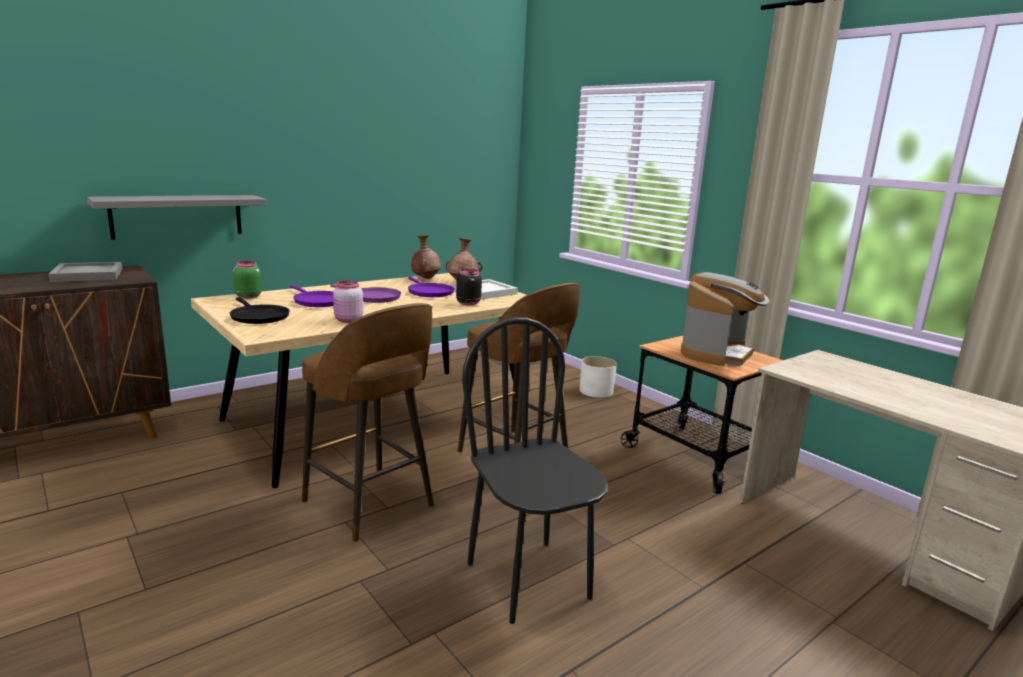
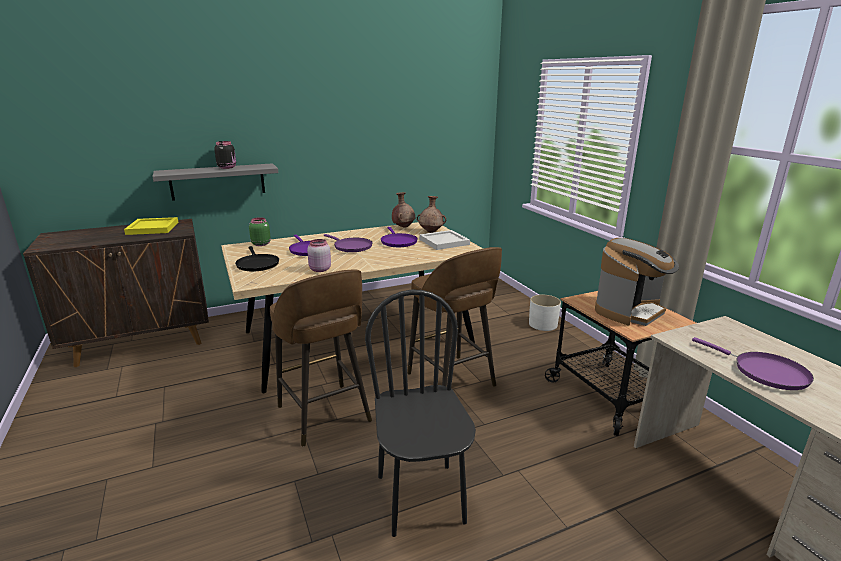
camera: 15 degrees right, 5 degrees up
(89, 275) = (153, 228): grey tray -> yellow tray
(468, 303) = (423, 254): black jar -> black jar (227, 167)
(881, 392) = (765, 372): none -> purple frying pan

